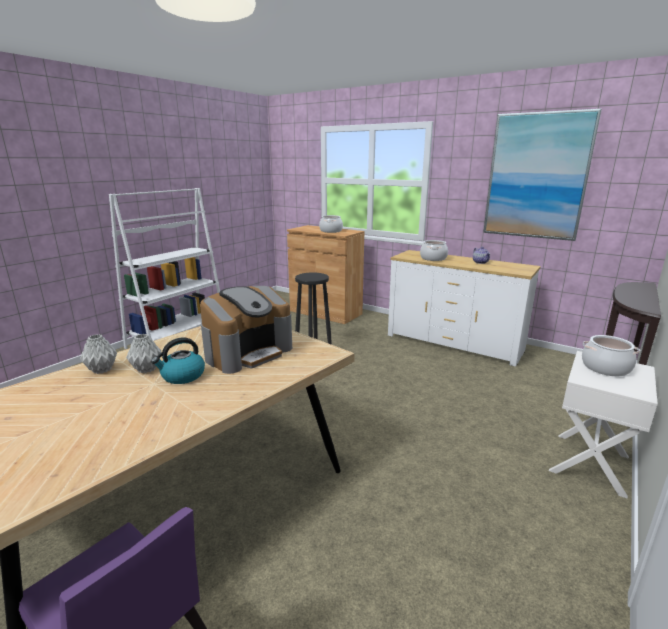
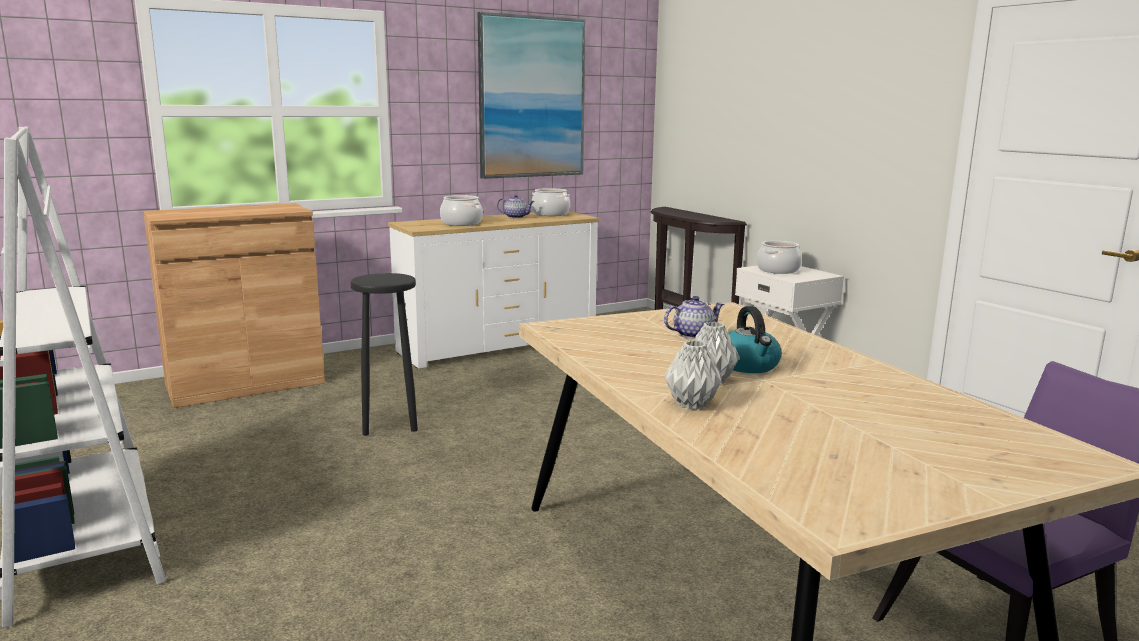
camera: 65 degrees left, 5 degrees down
(248, 352) = (693, 334): coffee machine -> teapot
(331, 231) = (250, 210): cooking pot -> cooking pot (550, 214)

